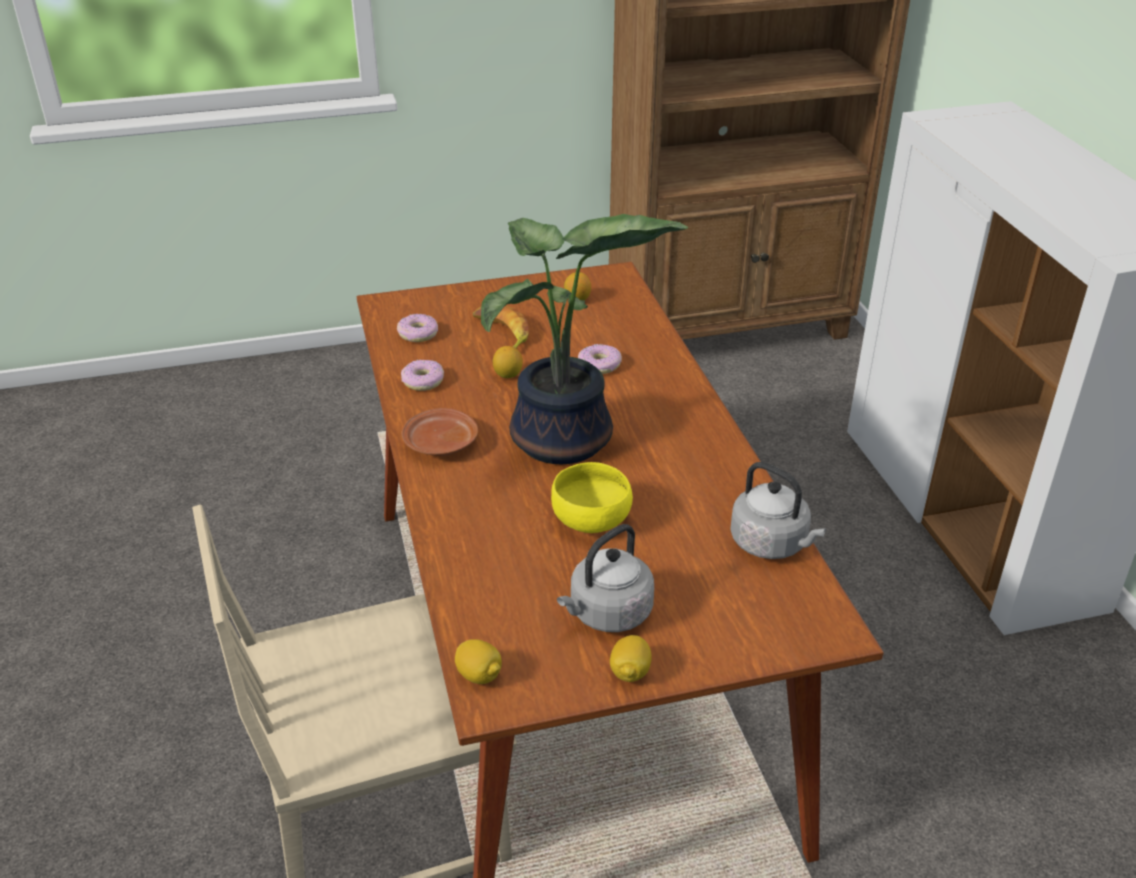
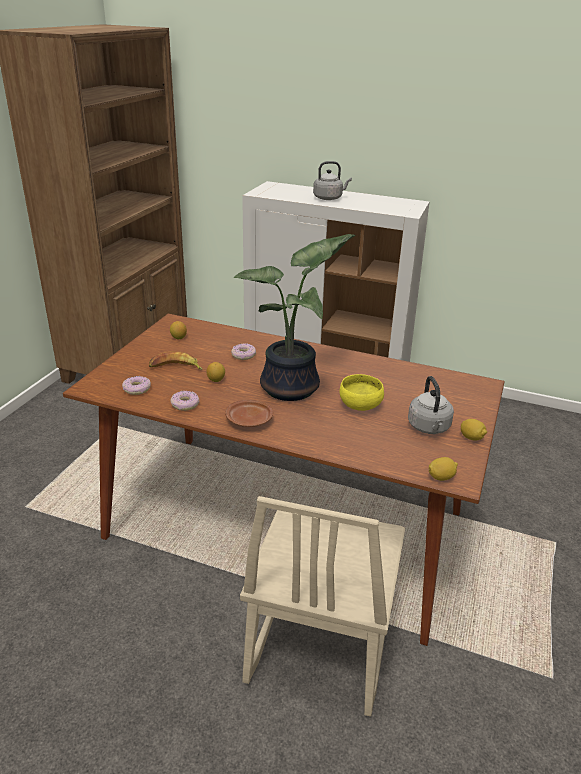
camera: 55 degrees left, 5 degrees down
(772, 544) = (421, 373): grey kettle -> grey kettle (329, 198)

